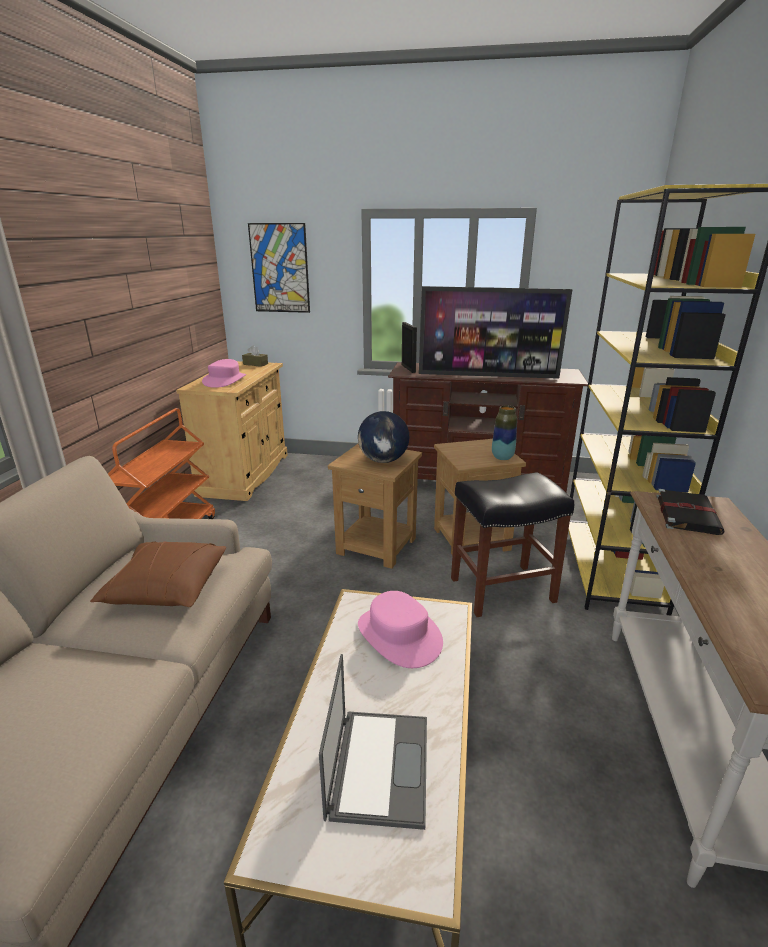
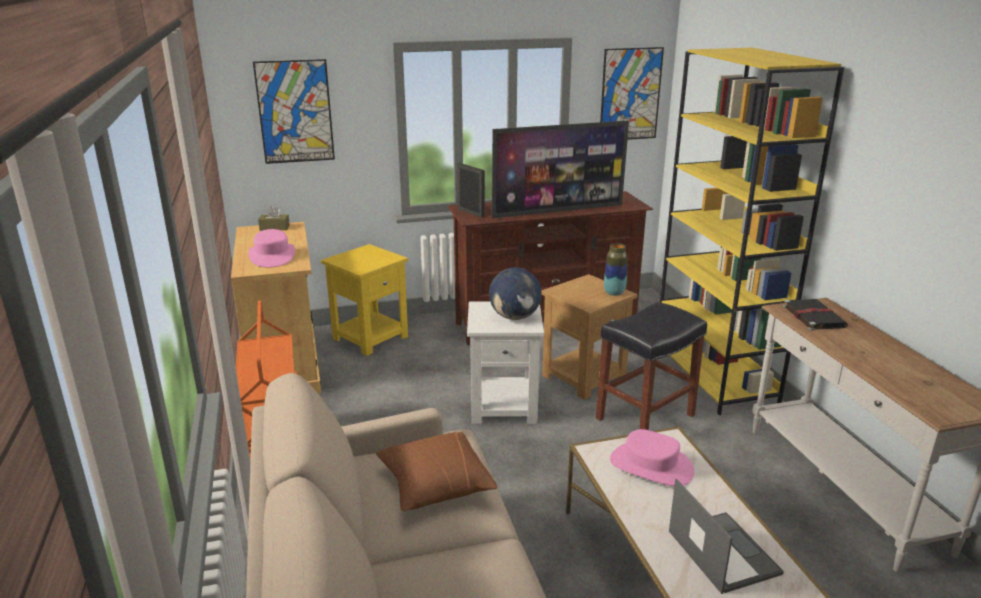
camera: 25 degrees left, 0 degrees up
(323, 468) = (371, 337): none -> yellow side table
(377, 546) = (505, 406): brown side table -> white side table
(598, 270) = (630, 94): none -> picture

